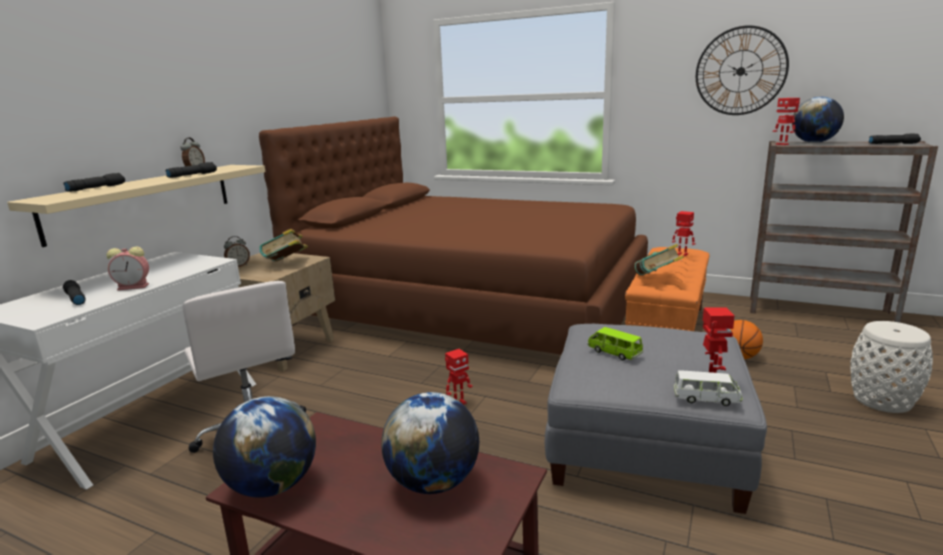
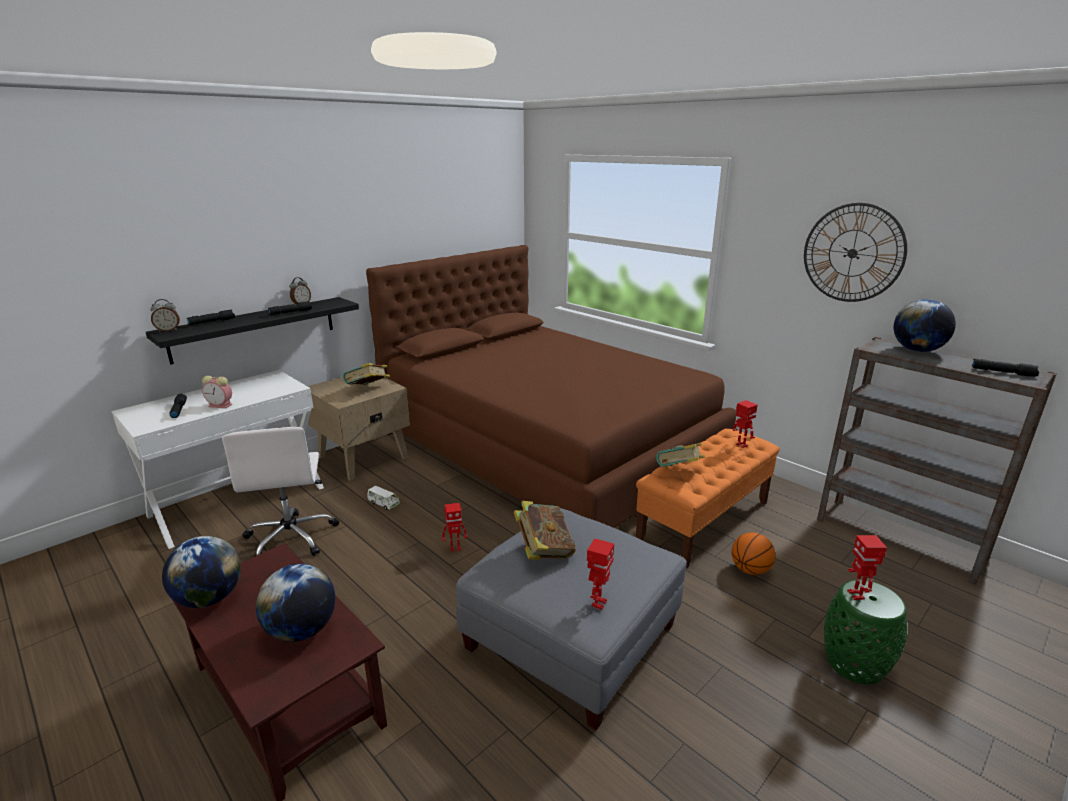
camera: 20 degrees right, 5 degrees up
(143, 201) = (255, 329): beige shelf -> black shelf
(238, 266) = (333, 384): alarm clock -> alarm clock (168, 330)
(614, 353) = (544, 550): green toy car -> book
(706, 399) = (570, 621): white toy car -> white toy car (384, 504)
(782, 144) = (872, 348): toy robot -> toy robot (856, 595)
(882, 400) = (855, 663): white stool -> green stool

